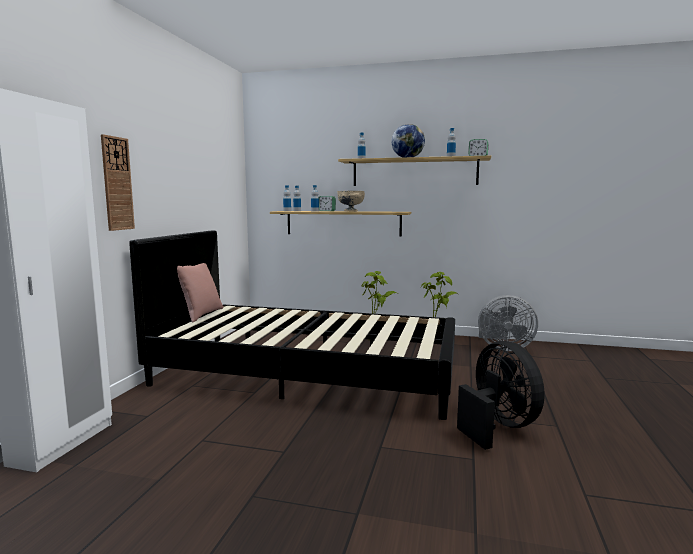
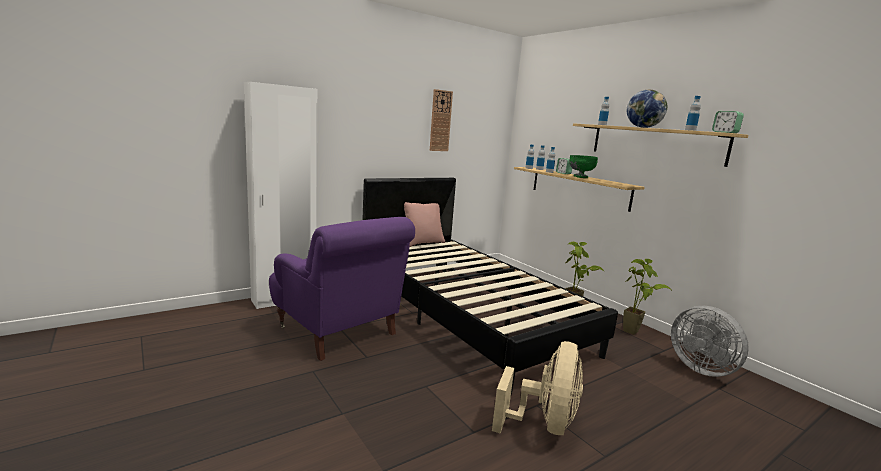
camera: 40 degrees right, 5 degrees up
(117, 184) = (360, 137): wall clock -> wall clock (440, 121)
(207, 444) = (338, 331): none -> purple armchair
(350, 211) = (580, 177): beige bowl -> green bowl
(498, 426) = (543, 424): black fan -> beige fan

